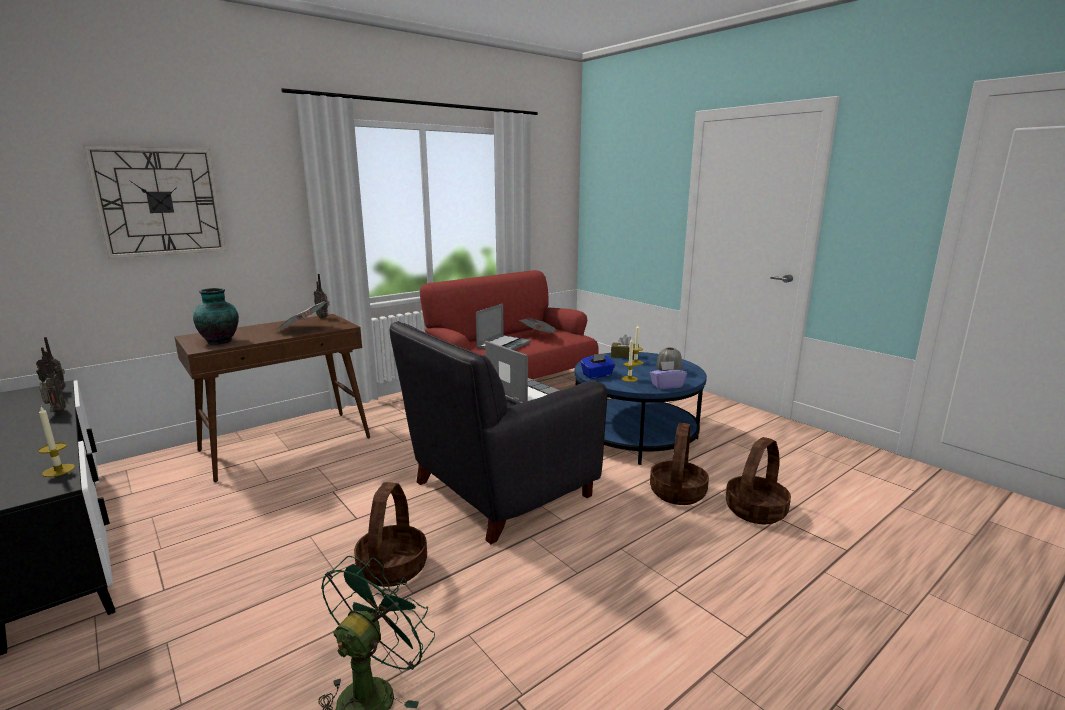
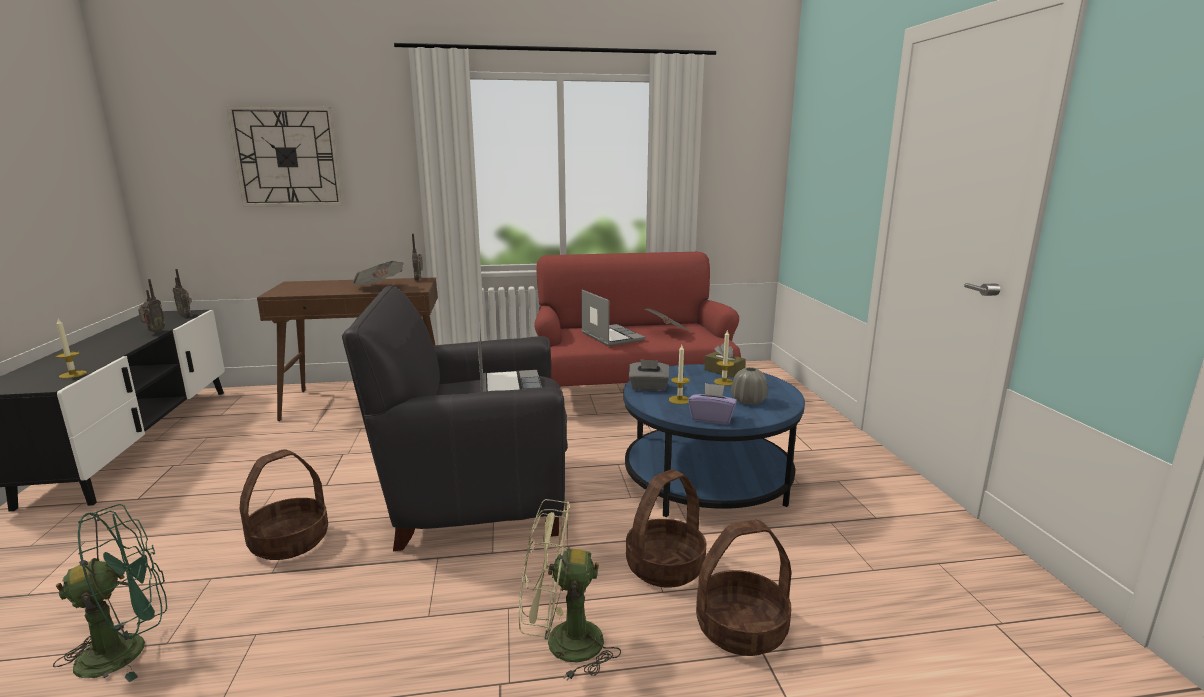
camera: 30 degrees right, 0 degrees up
(221, 341) = (301, 290): vase -> none
(503, 345) = (610, 336): laptop -> laptop turned 90 degrees counterclockwise
(597, 375) = (648, 388): blue tissue box -> grey tissue box
(679, 555) = (561, 644): none -> green fan

